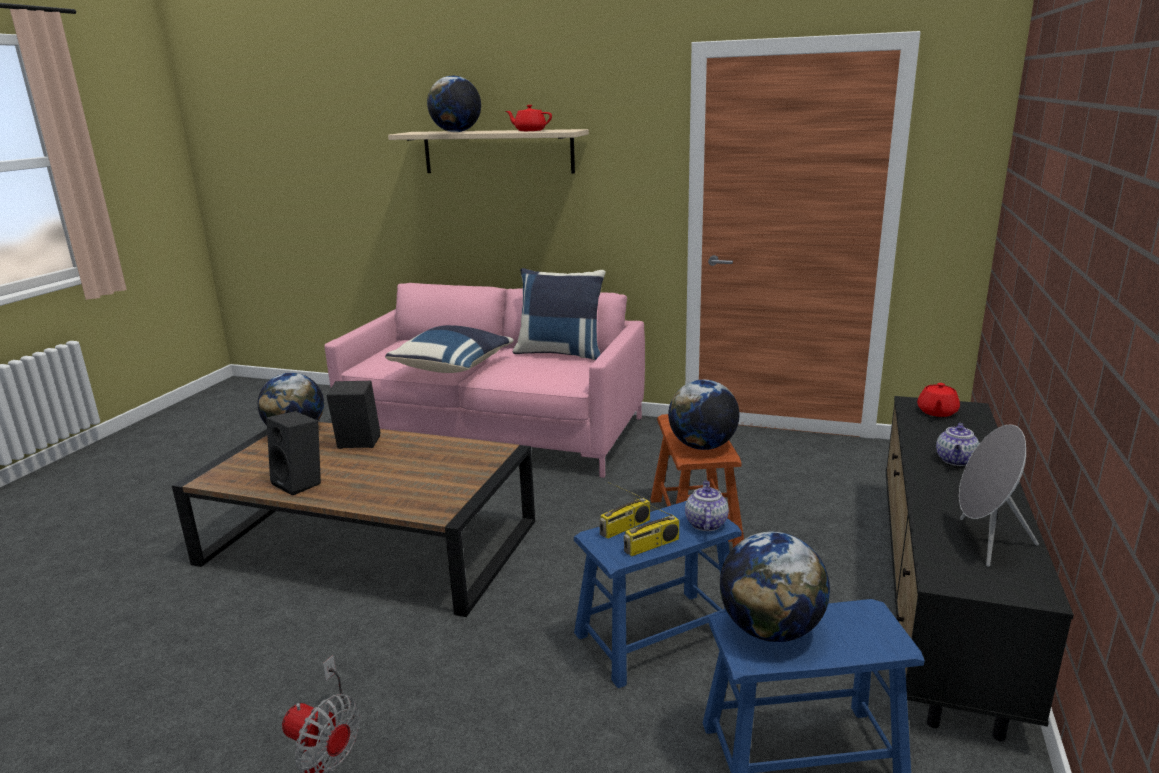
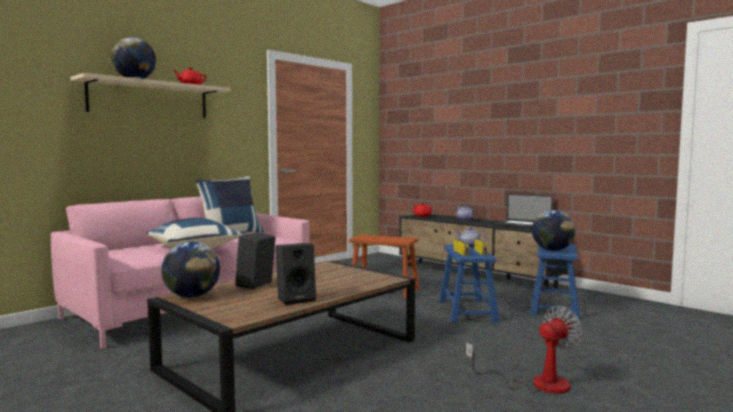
camera: 65 degrees left, 15 degrees down
(702, 446) = (396, 238): globe -> none
(984, 542) = (524, 226): grey speaker -> laptop

